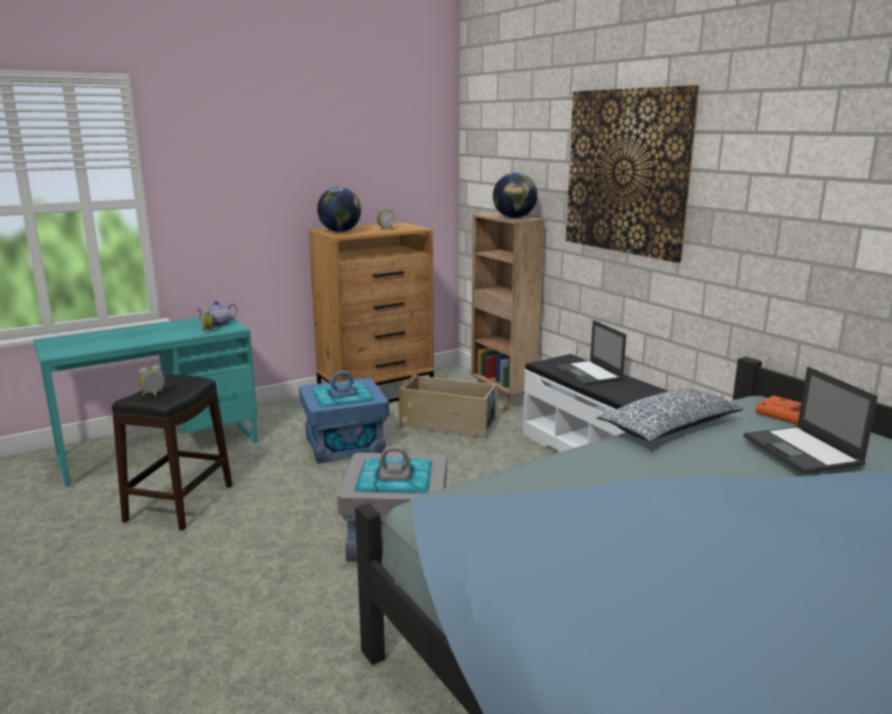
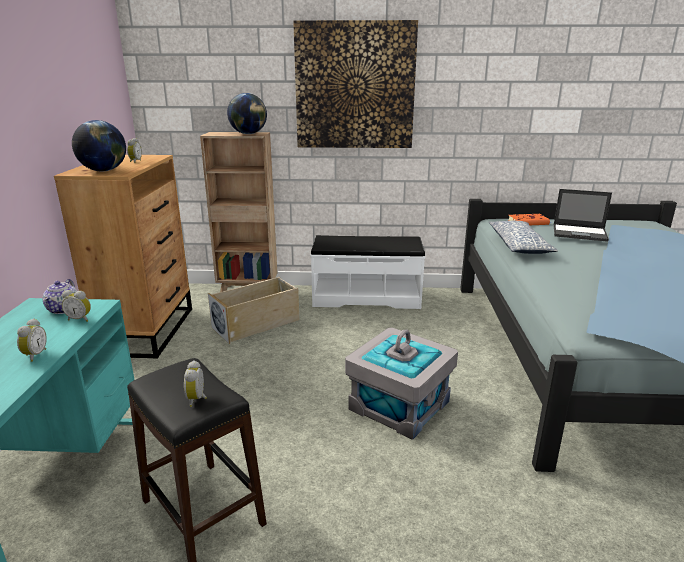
camera: 55 degrees left, 5 degrees up
(151, 339) = (34, 355): none -> alarm clock
(345, 444) = (219, 377): blue storage box -> none
(588, 373) = (359, 242): laptop -> none

